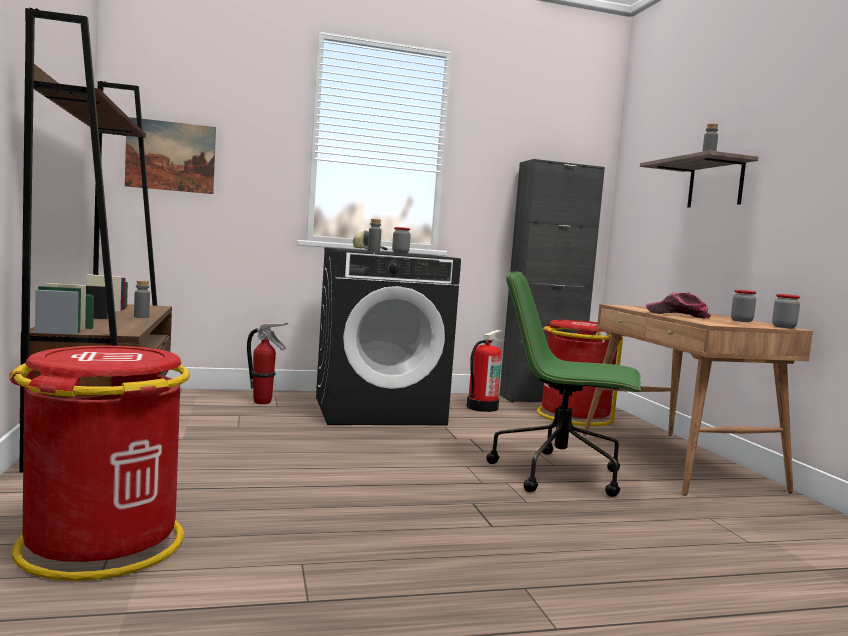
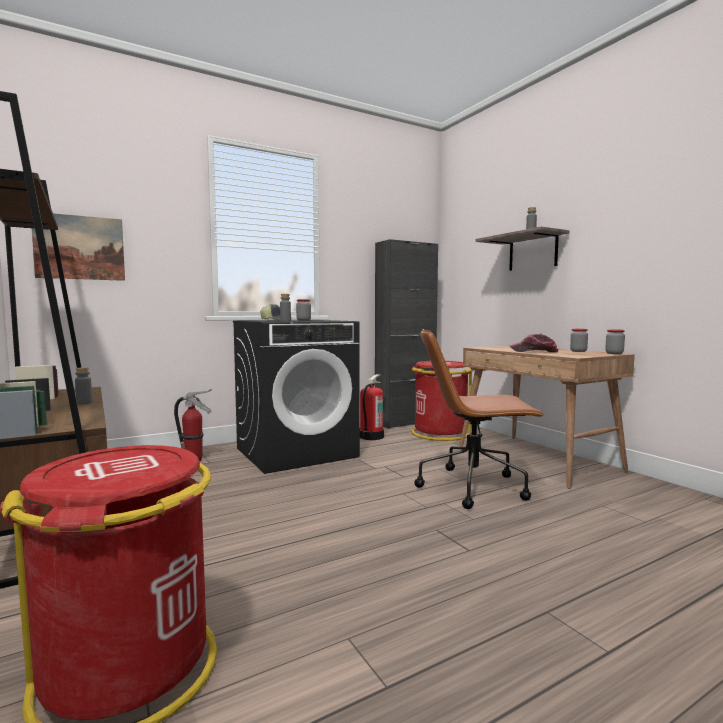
camera: 15 degrees left, 0 degrees up
(560, 474) = (474, 487): green office chair -> brown office chair

